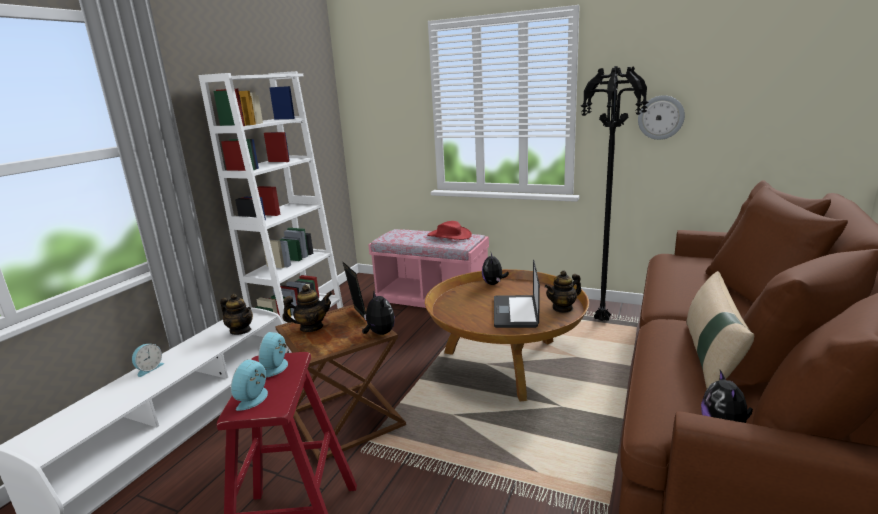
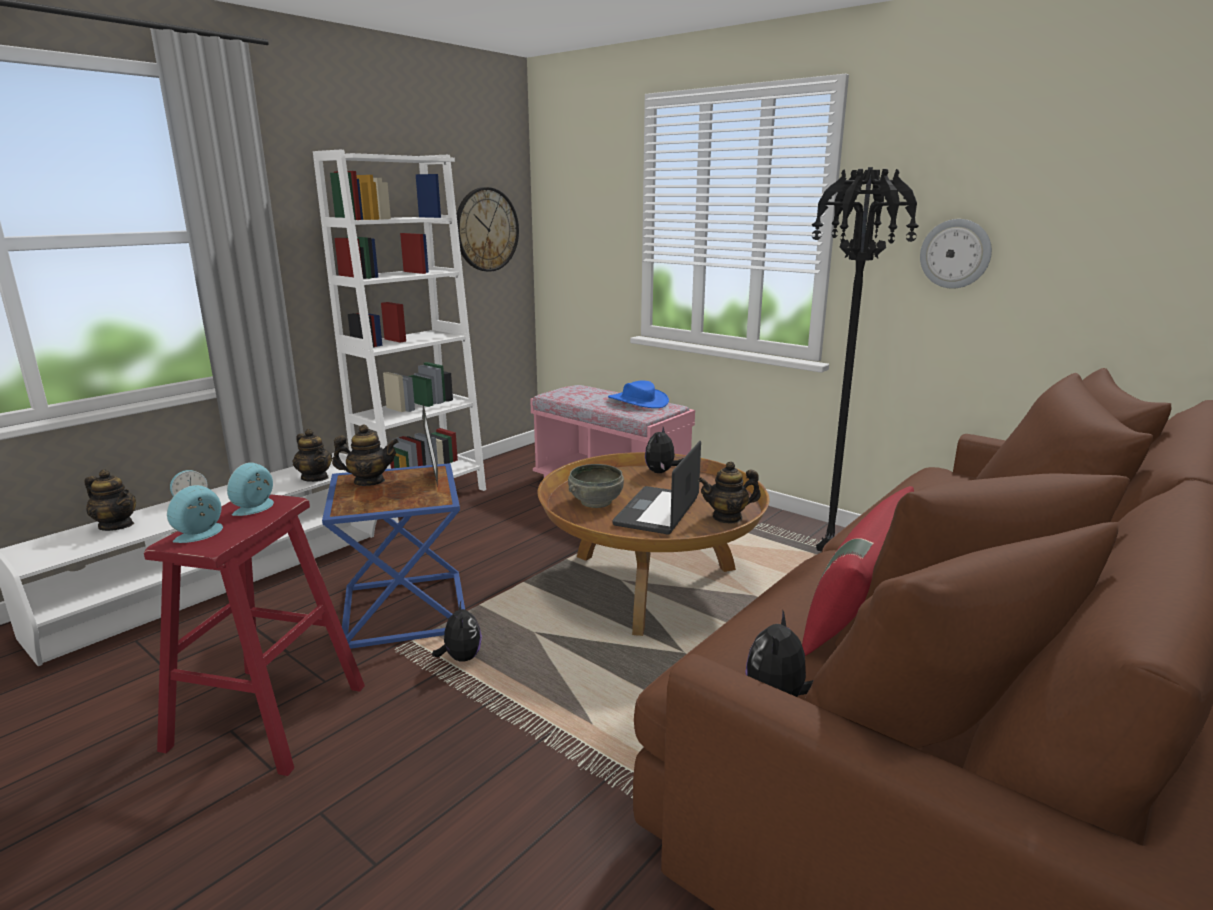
camera: 15 degrees right, 0 degrees up
(98, 402) = (116, 525): none -> teapot
(313, 124) = (486, 229): none -> wall clock
(344, 418) = (402, 609): brown side table -> blue side table
(379, 333) = (439, 501): plush toy -> plush toy (461, 658)
(449, 235) = (638, 401): red hat -> blue hat
(468, 312) = (595, 501): none -> grey bowl
(710, 358) = (855, 611): beige pillow -> red pillow

